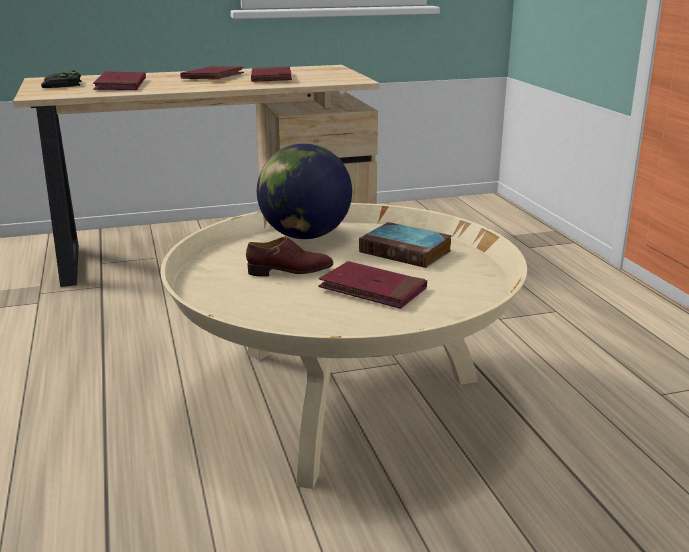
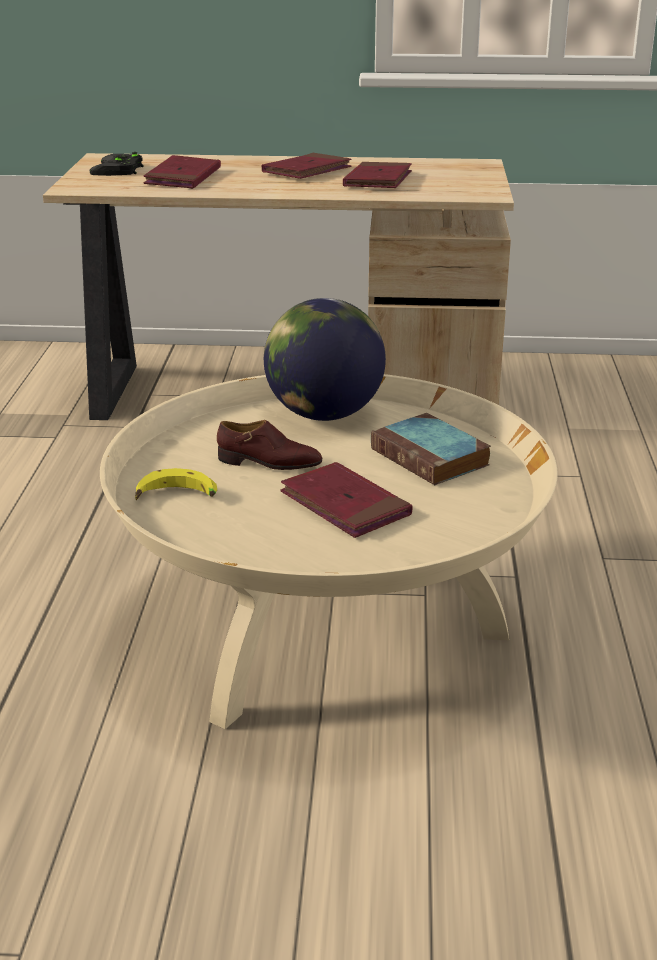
camera: 20 degrees right, 5 degrees up
(236, 304) = (176, 498): none -> banana

